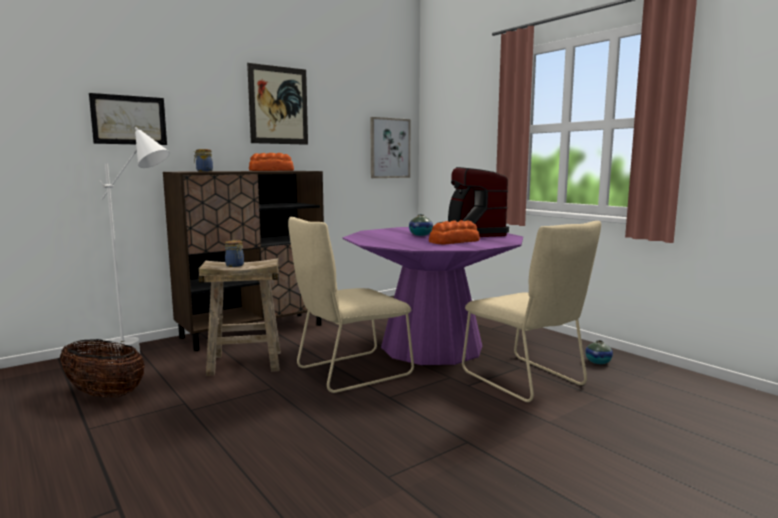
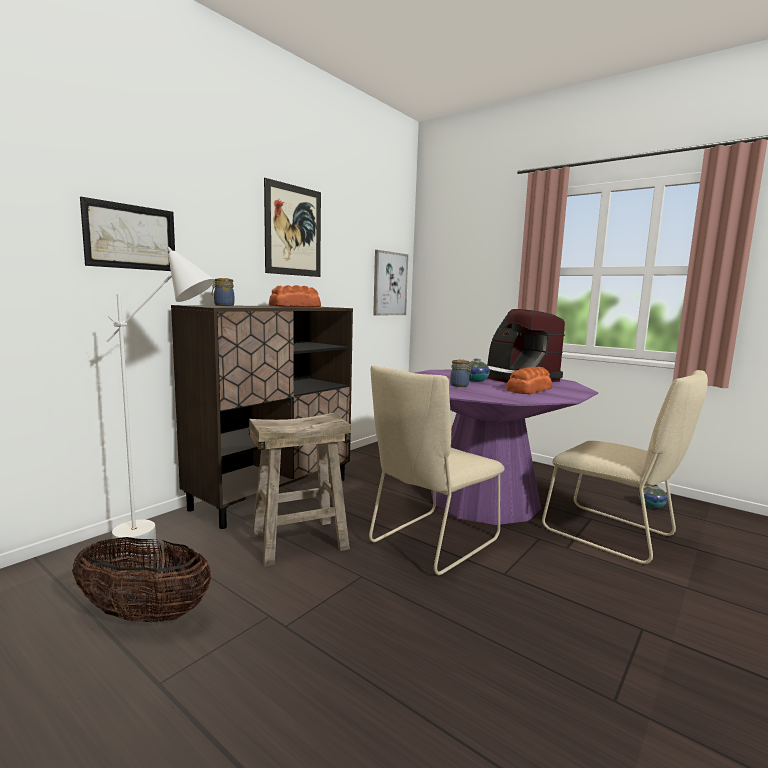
camera: 15 degrees left, 0 degrees up
(235, 265) = (295, 425): jar -> jar (460, 385)

